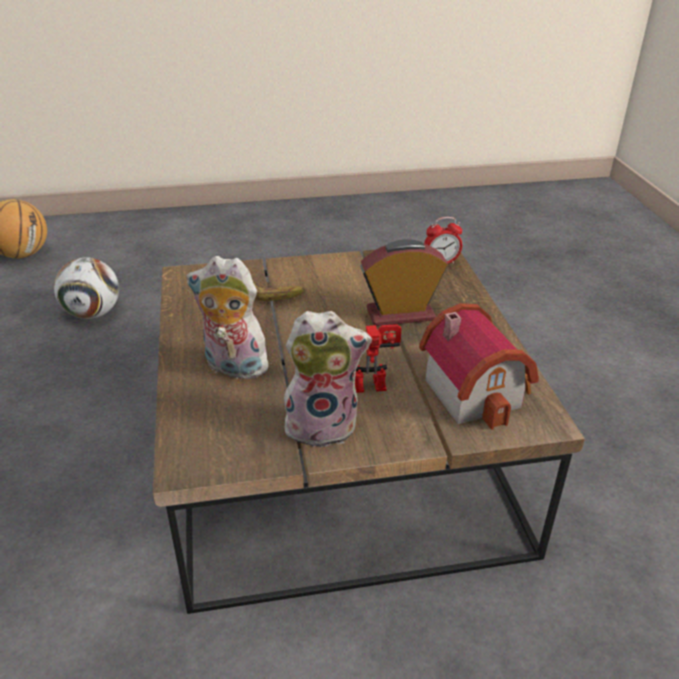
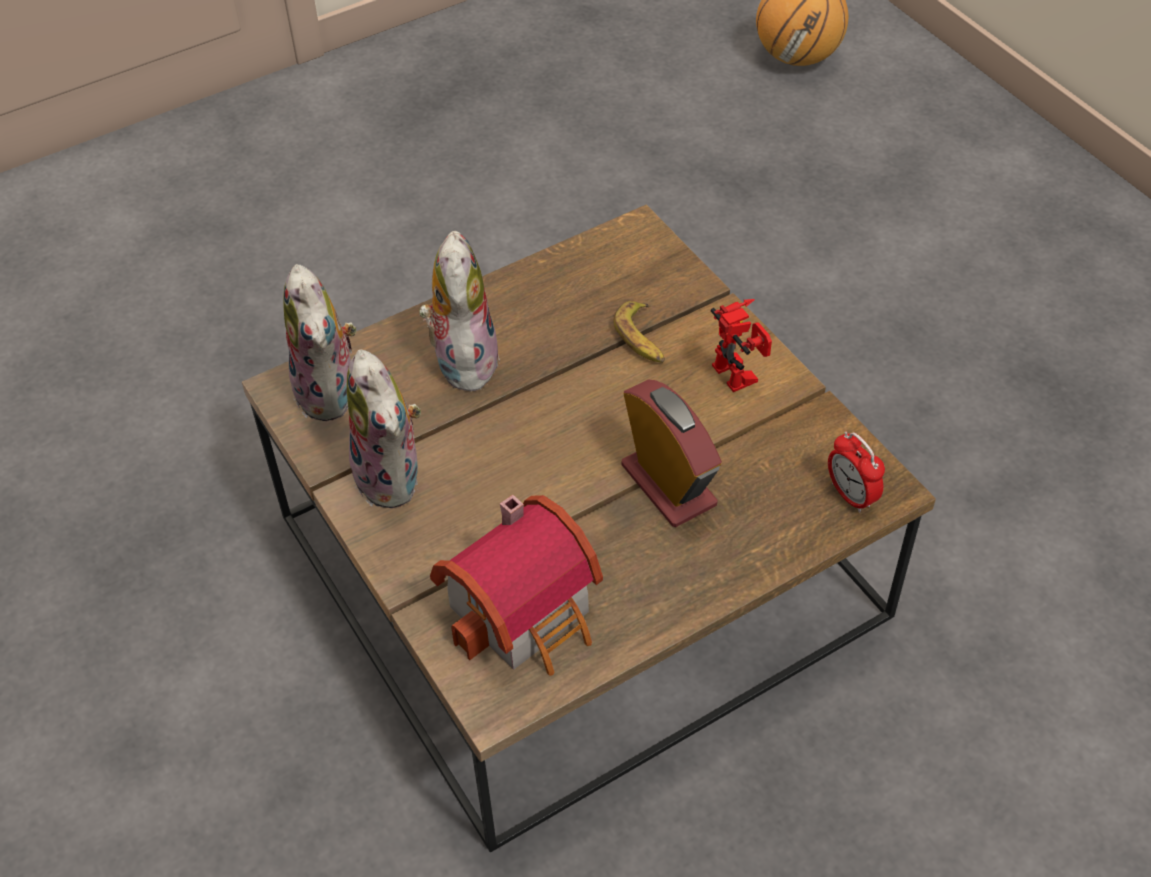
camera: 70 degrees right, 15 degrees up
(93, 313) = (713, 195): football -> none
(212, 440) = (331, 393): none -> plush toy
(370, 381) = (497, 496): toy robot -> toy robot (741, 373)

